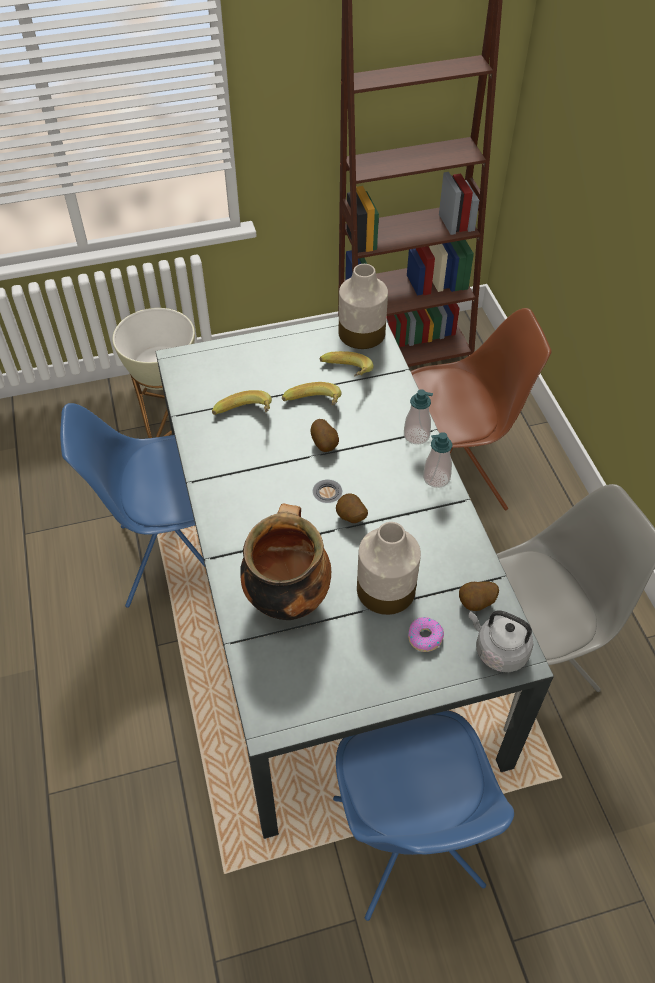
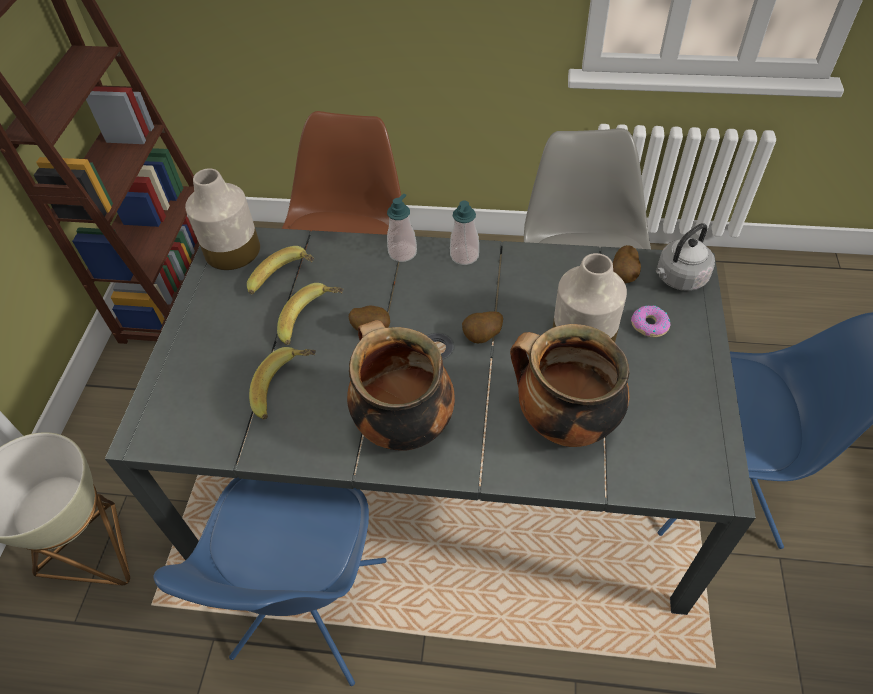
camera: 65 degrees left, 0 degrees up
(242, 495) = (402, 426): none -> cooking pot

